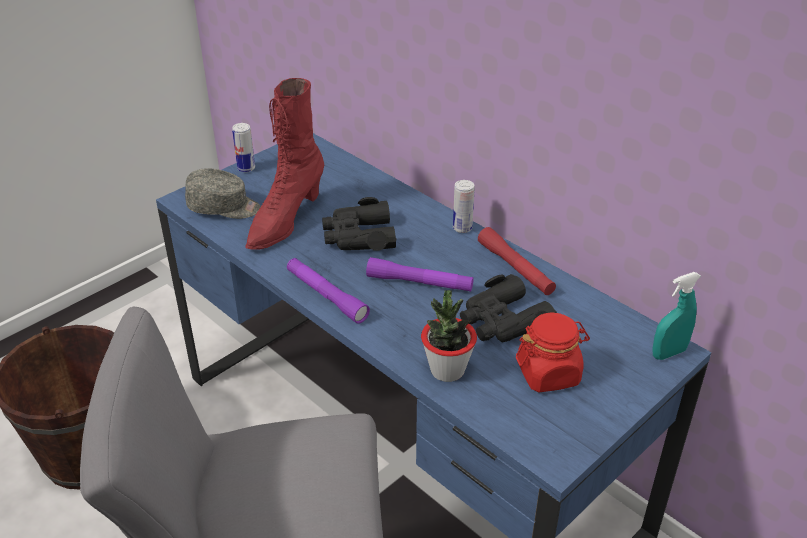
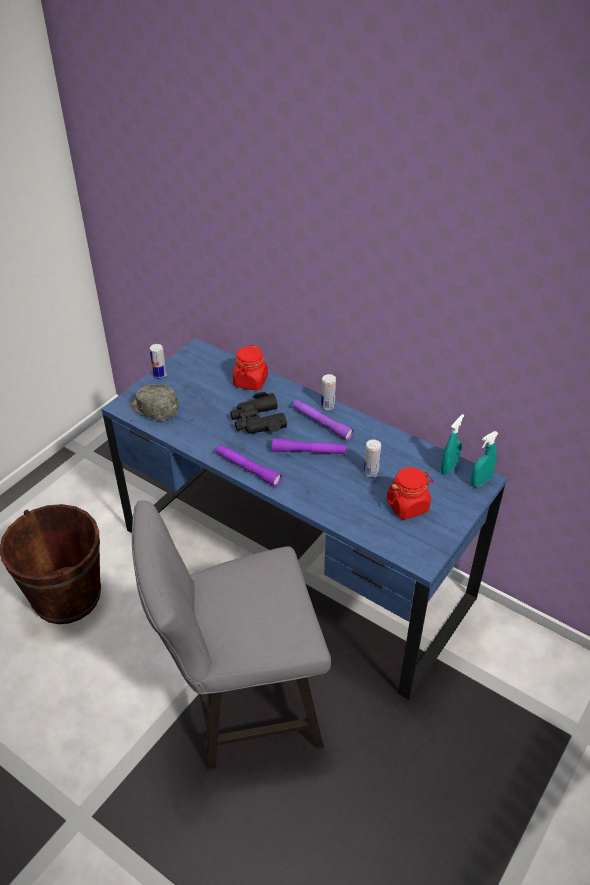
camera: 10 degrees left, 5 degrees up
(224, 207) = (154, 409): grey cap -> grey cap turned 150 degrees counterclockwise
(285, 220) = (202, 415): red boot -> none
(364, 187) = (250, 381): none -> red jar
(447, 370) = (342, 512): potted plant -> none
(448, 249) = (321, 423): none -> purple flashlight
(503, 321) = (371, 473): black binoculars -> can
(515, 268) = (370, 433): red flashlight -> none
(622, 328) = (449, 468): none -> turquoise spray bottle

